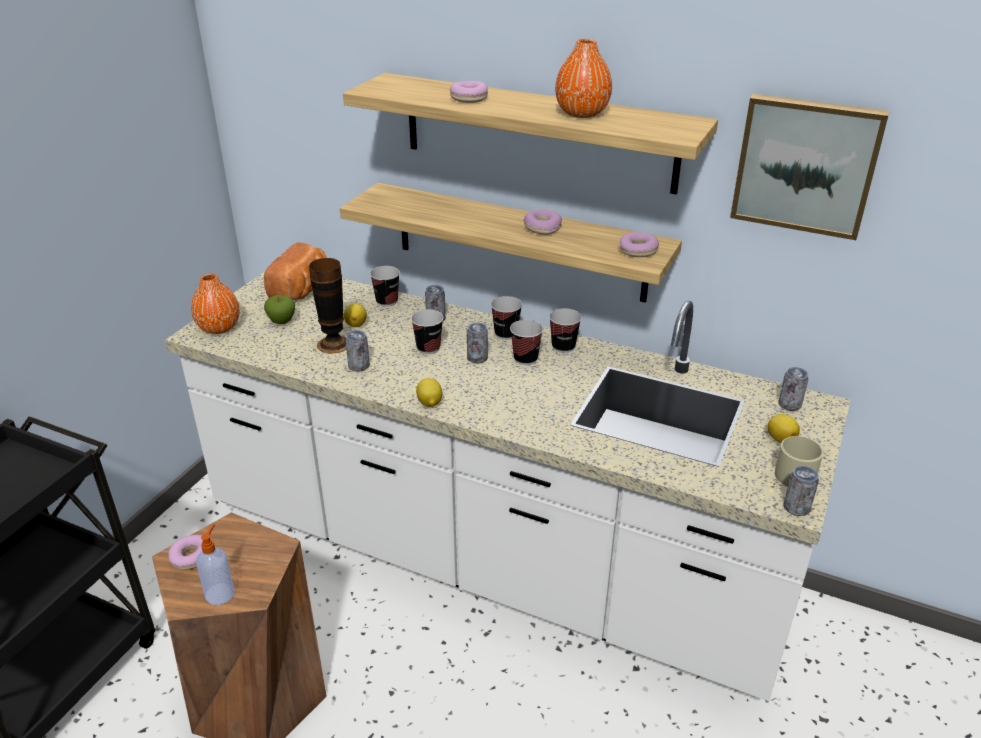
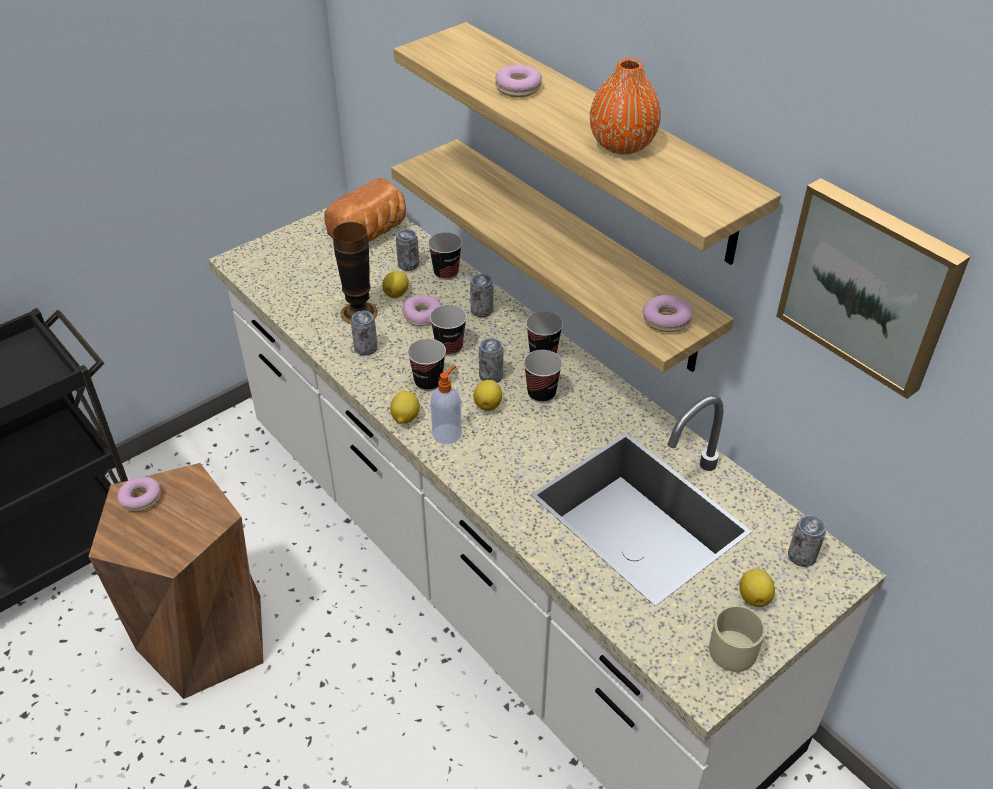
camera: 25 degrees right, 10 degrees up
(219, 327) = (264, 259): orange vase -> none
(220, 593) = (144, 546): soap dispenser -> soap dispenser (447, 433)
(282, 321) = (327, 269): apple -> none
(490, 376) = (488, 404): none -> lemon
(542, 228) = (583, 255): donut -> donut (422, 315)
(563, 347) = (594, 391): cup -> cup (428, 382)
(796, 508) = (702, 691): can -> can (408, 265)

